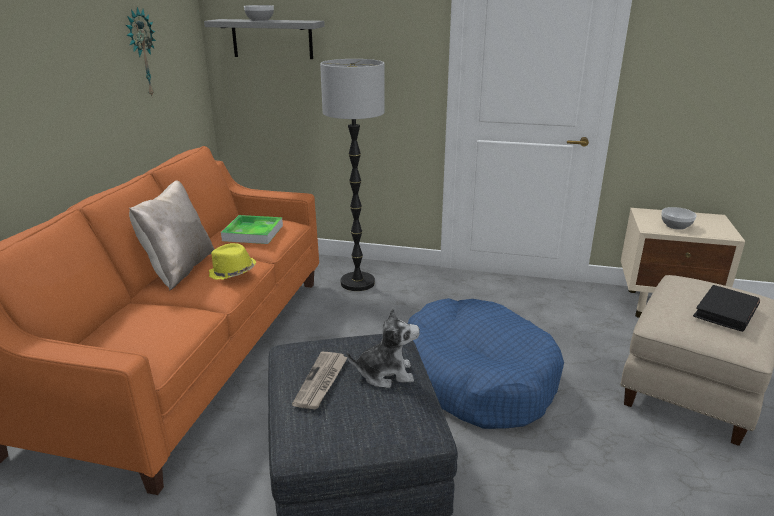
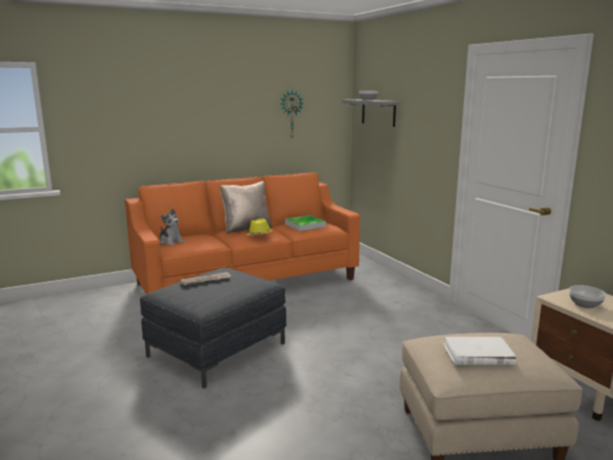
camera: 50 degrees right, 10 degrees down
(357, 283) = (378, 288): floor lamp -> none
(385, 374) = (232, 289): plush toy -> plush toy (171, 242)
(475, 378) = (346, 352): blue dog bed -> none
(726, 312) = (477, 354): black book -> white book

